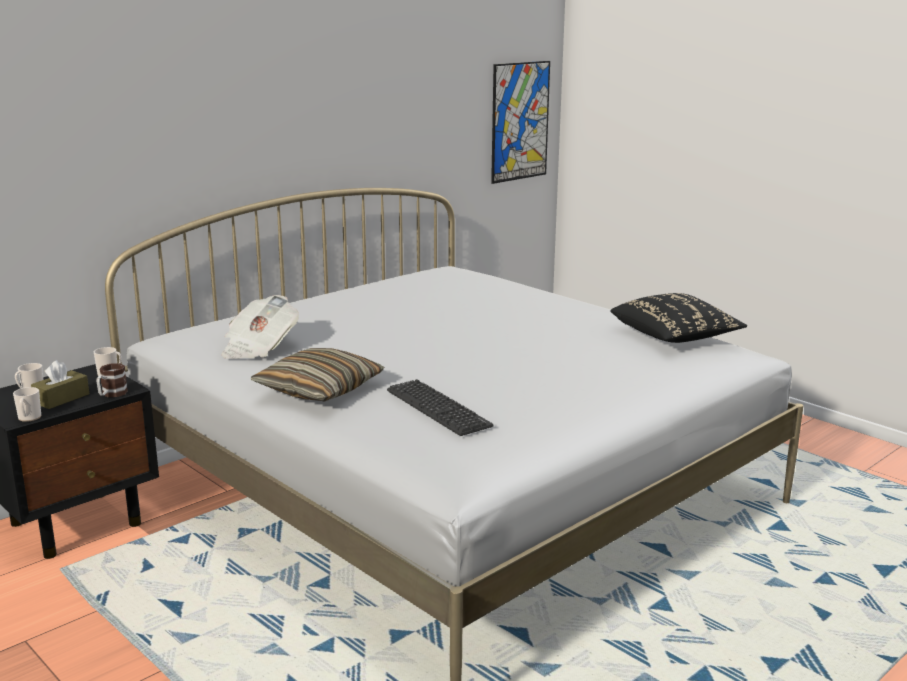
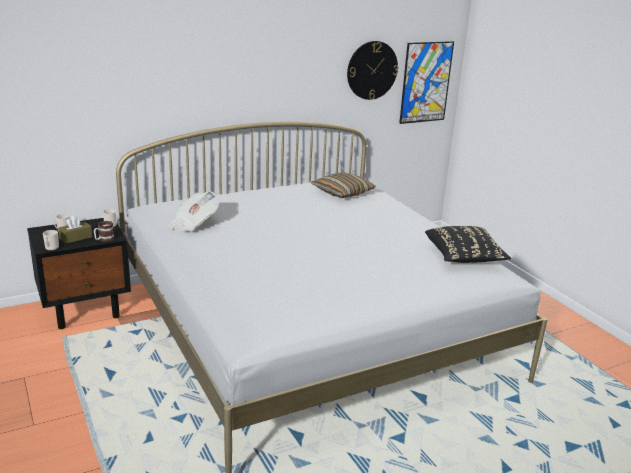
camera: 15 degrees right, 5 degrees up
(319, 389) = (208, 259): pillow -> pillow (342, 192)
(438, 408) = (268, 285): keyboard -> none
(452, 106) = (372, 70): none -> wall clock

